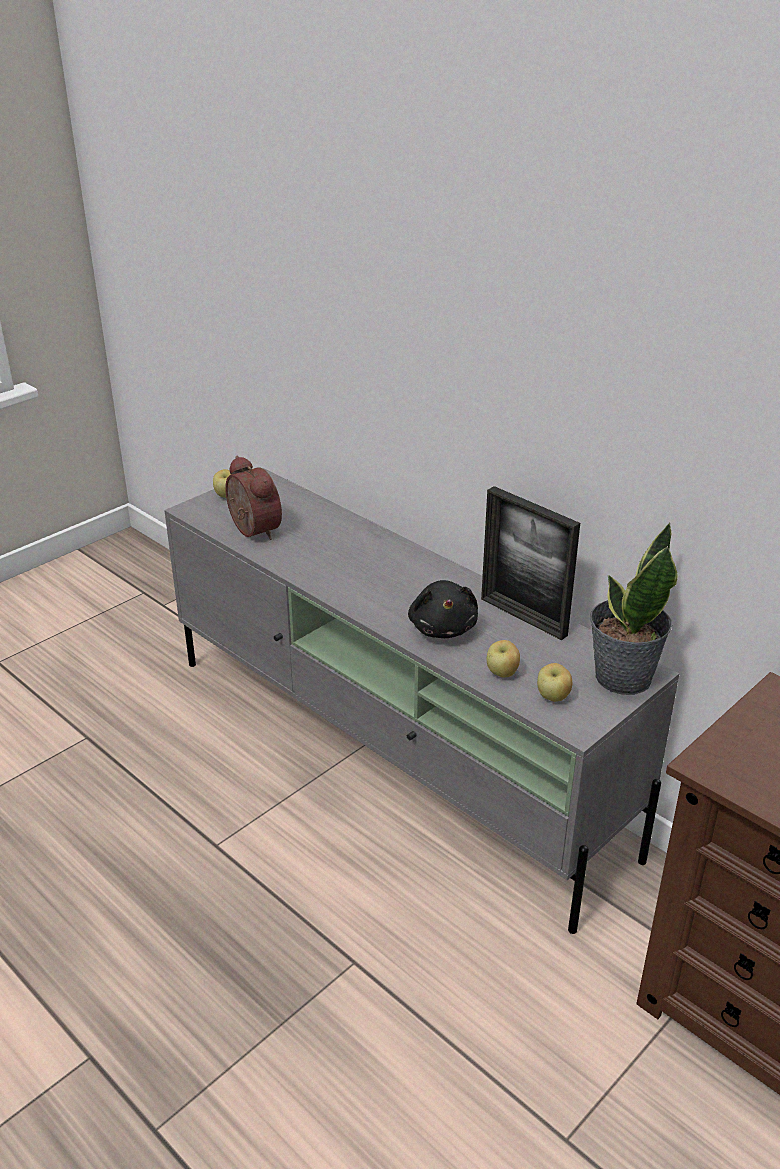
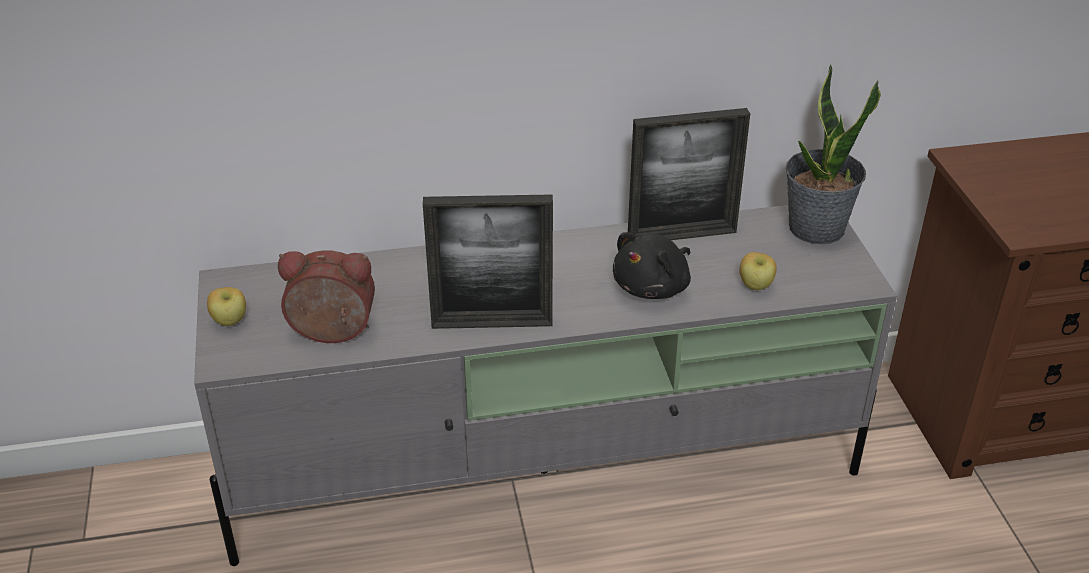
camera: 55 degrees left, 5 degrees up
(324, 580) = (492, 323): none -> picture frame
(443, 627) = (653, 287): black plush toy -> black plush toy turned 105 degrees clockwise
(553, 697) = (813, 276): apple -> none

